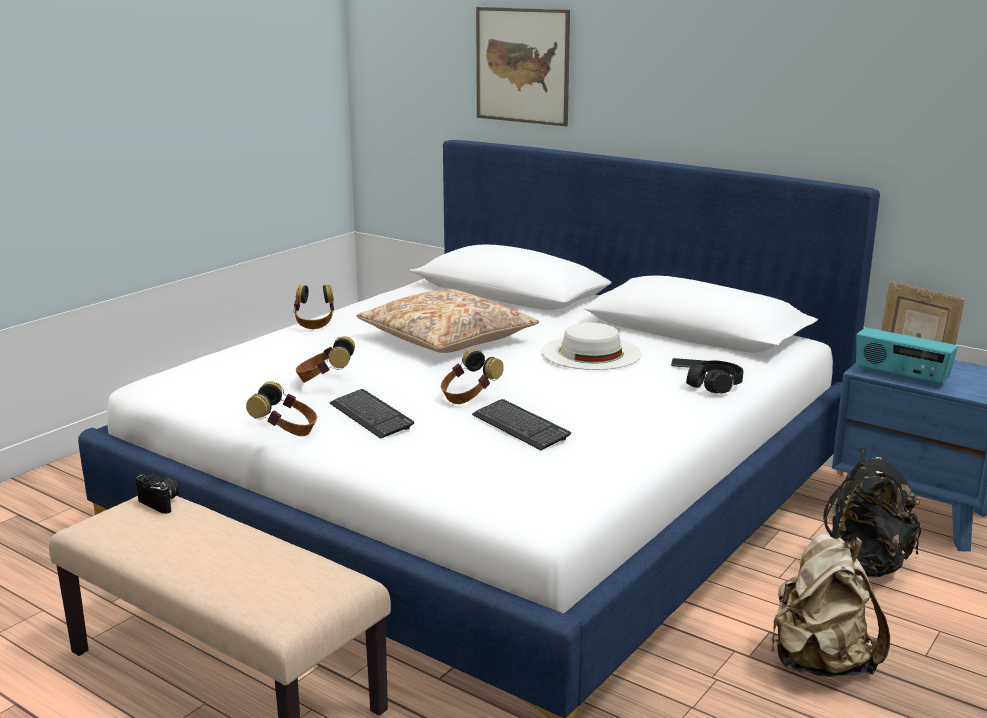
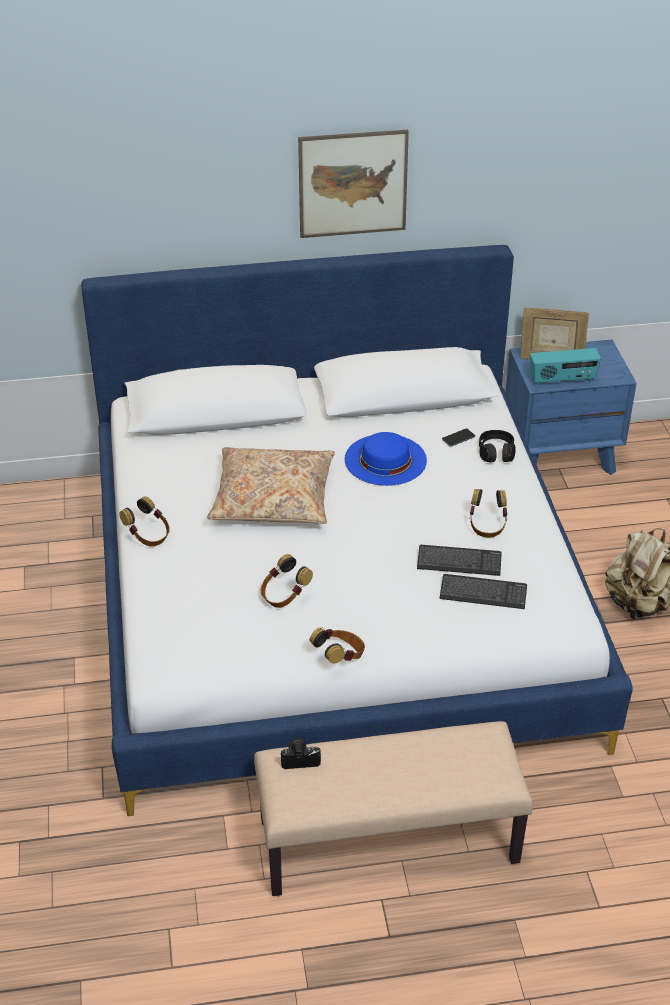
camera: 45 degrees left, 20 degrees up
(371, 416) = (362, 609): keyboard -> keyboard (483, 593)
(469, 397) = (385, 552): headphones -> headphones (487, 526)
(522, 65) = (151, 198): picture -> picture (353, 184)
(591, 352) = (385, 459): white hat -> blue hat
(864, 566) = (583, 517): black backpack -> none

